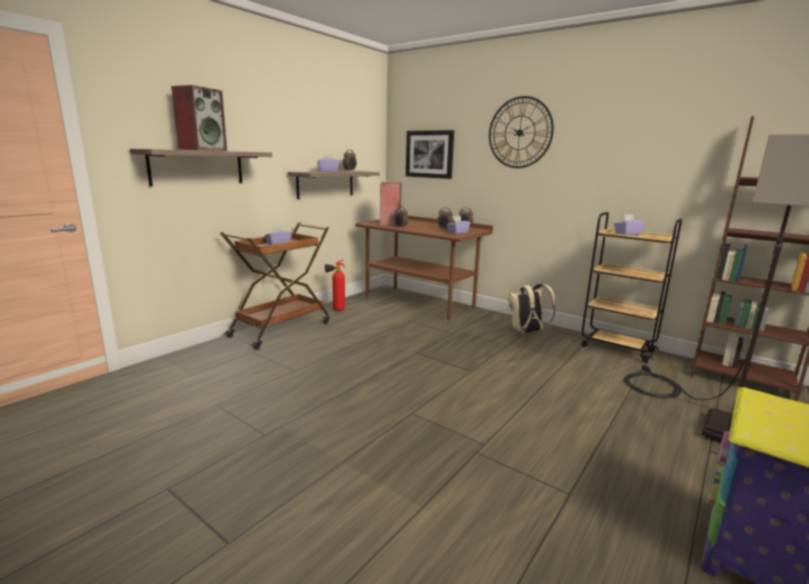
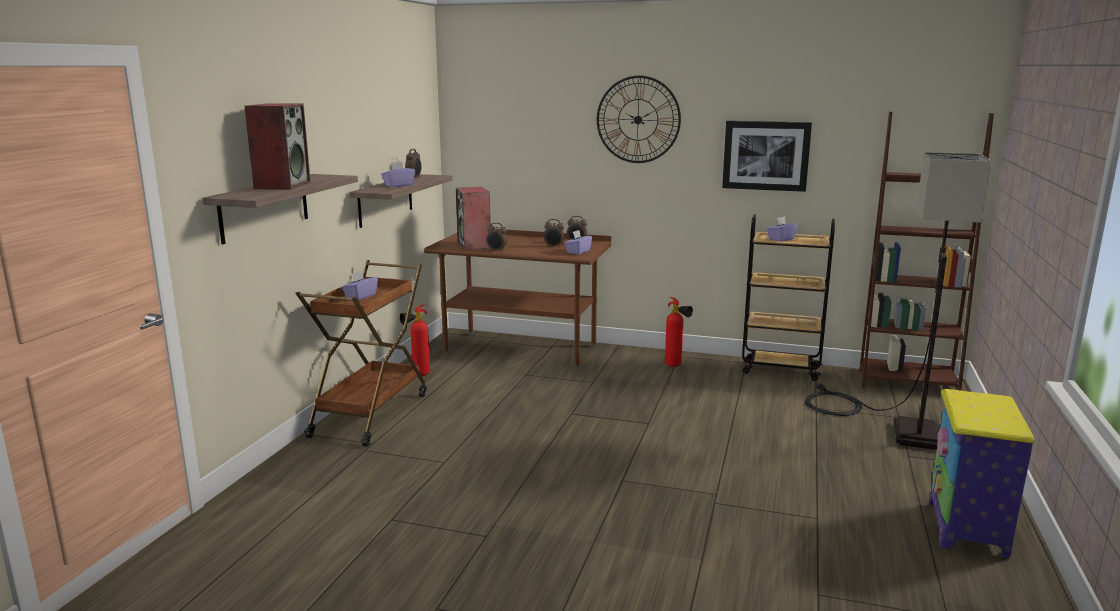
camera: 20 degrees left, 0 degrees up
(429, 154) = (511, 144): picture -> picture (766, 155)
(527, 332) = (676, 366): beige backpack -> fire extinguisher

